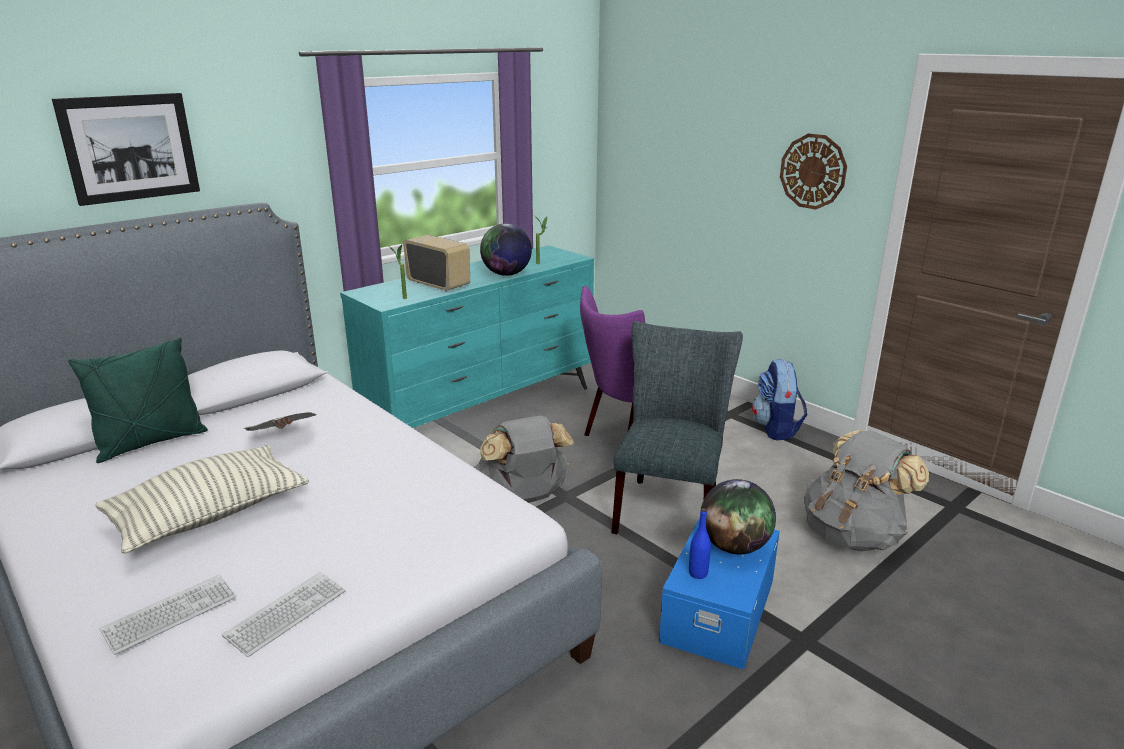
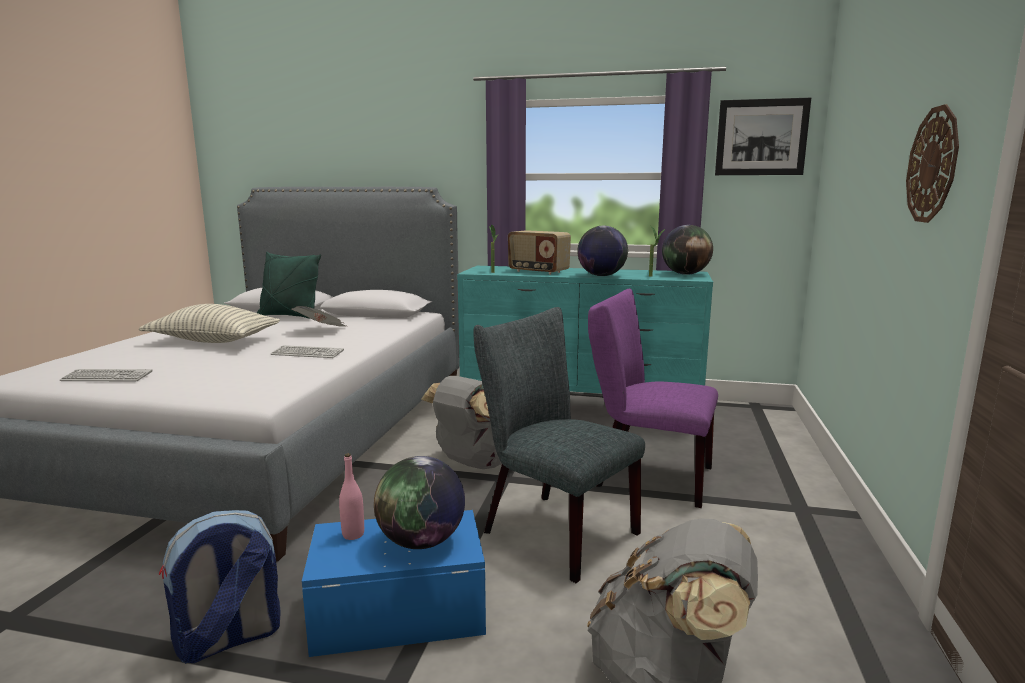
camera: 55 degrees right, 10 degrees down
(130, 148) = (368, 143): picture -> picture (761, 137)
(170, 614) = (99, 358): keyboard -> keyboard (307, 353)
(439, 284) = (538, 272): radio -> radio turned 120 degrees clockwise
(549, 253) = (685, 274): none -> globe
(669, 507) = (551, 530): grey chair -> grey chair turned 120 degrees counterclockwise
(698, 573) = (353, 534): blue bottle -> pink bottle
(776, 429) = (830, 547): backpack -> backpack (229, 639)

